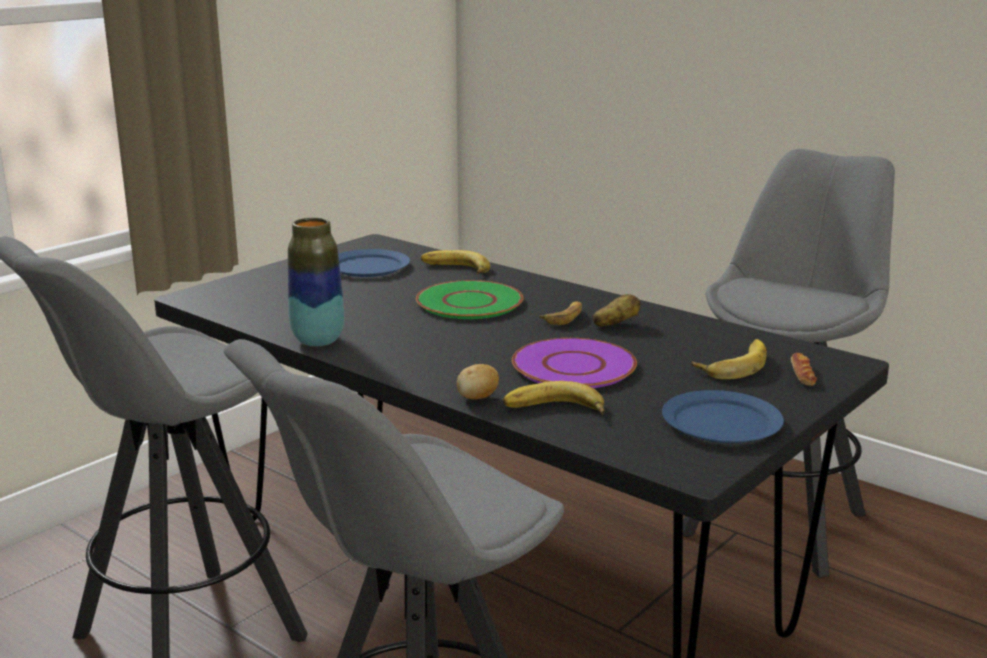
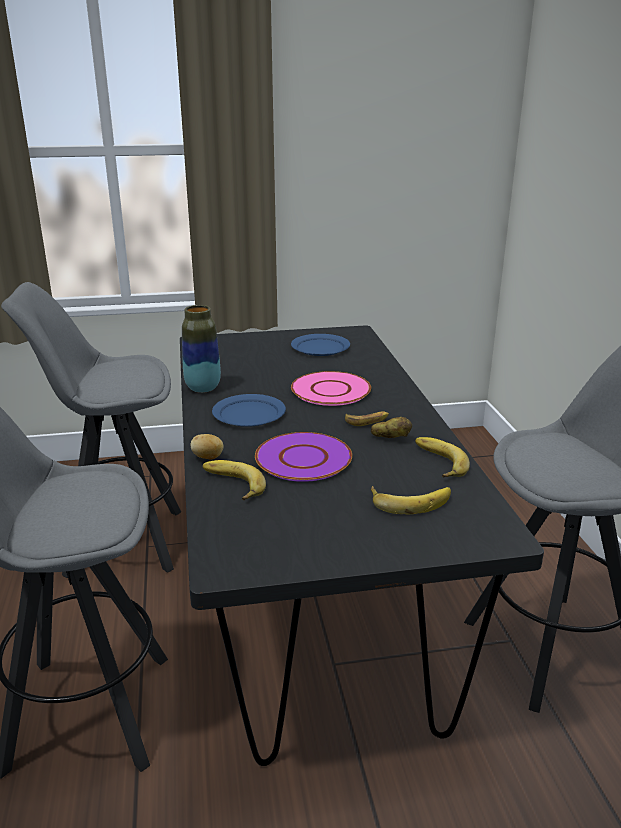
camera: 40 degrees right, 5 degrees up
(454, 269) = (367, 364): banana -> banana (436, 462)
(470, 302) = (330, 390): green plate -> pink plate
(720, 422) = (311, 541): blue plate -> blue plate (249, 413)
(802, 374) = (447, 531): bread -> none

